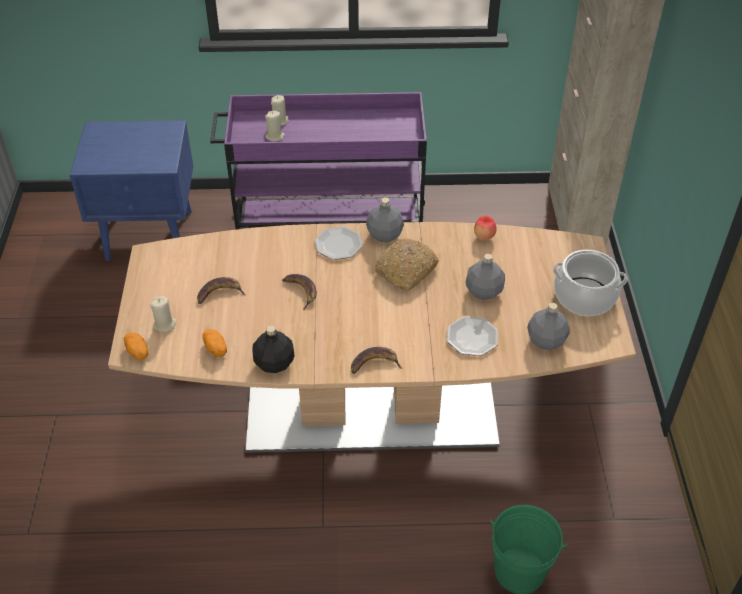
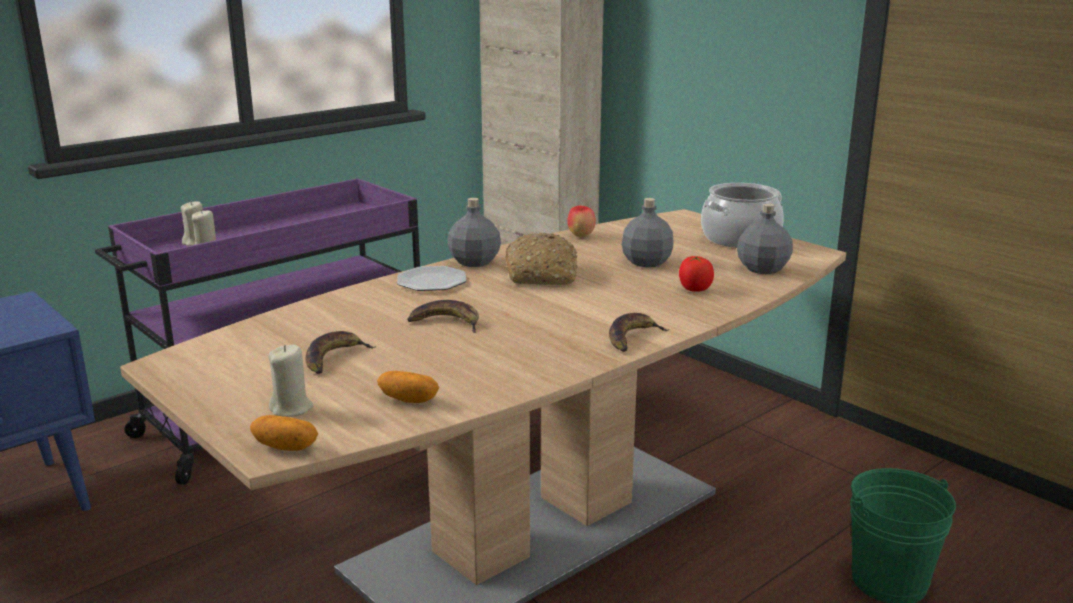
camera: 40 degrees left, 25 degrees down
(275, 364) = (514, 381): black bottle -> none
(471, 338) = (694, 289): plate -> tomato

